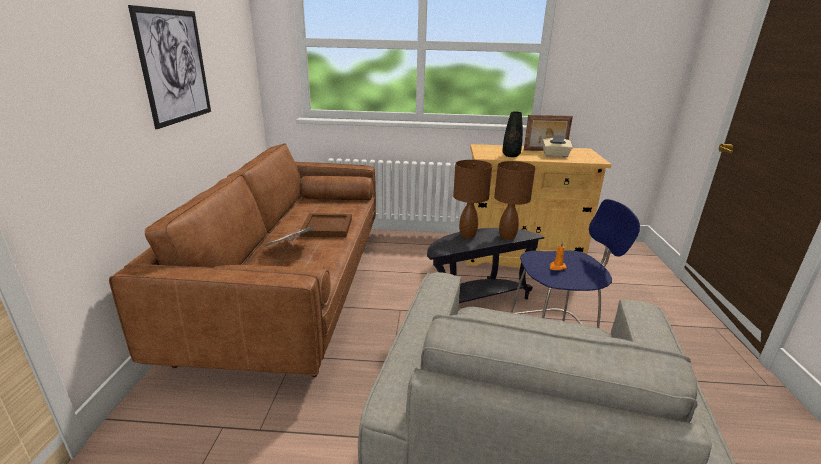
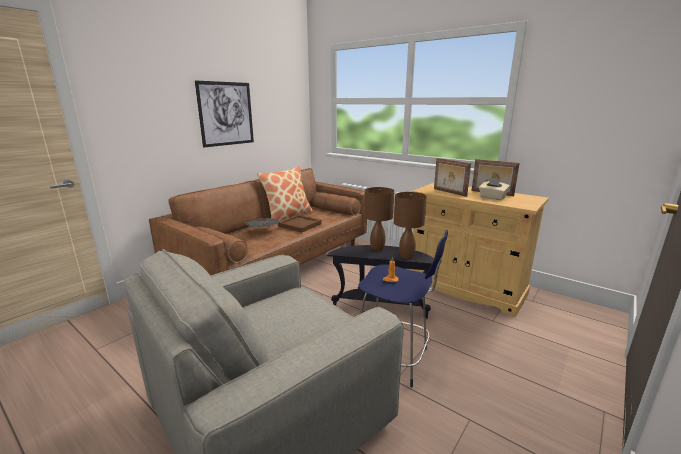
camera: 35 degrees right, 5 degrees down
(287, 218) = (287, 216): none -> pillow
(511, 155) = (449, 192): black vase -> picture frame

